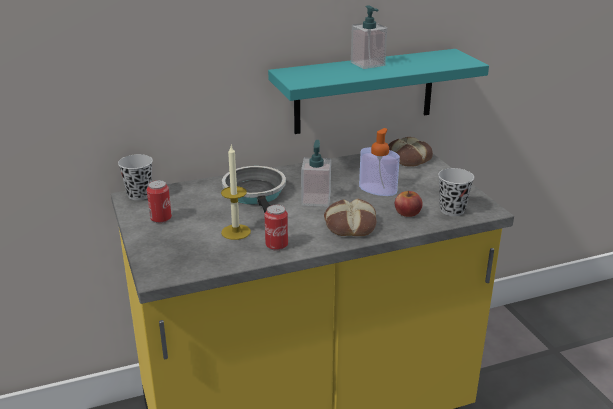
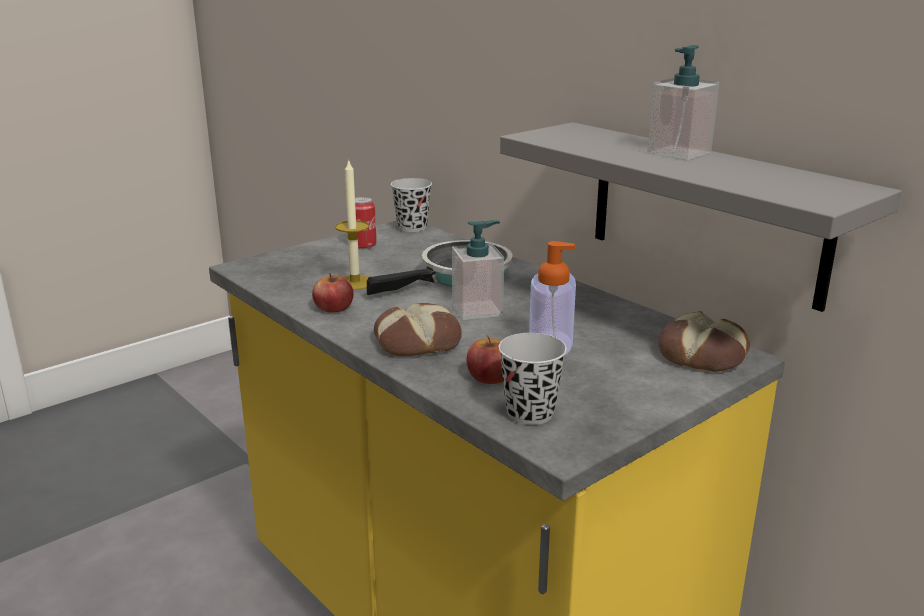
camera: 70 degrees right, 5 degrees down
(276, 245) = (333, 307): can -> apple
(364, 91) = (705, 212): turquoise shelf -> grey shelf

